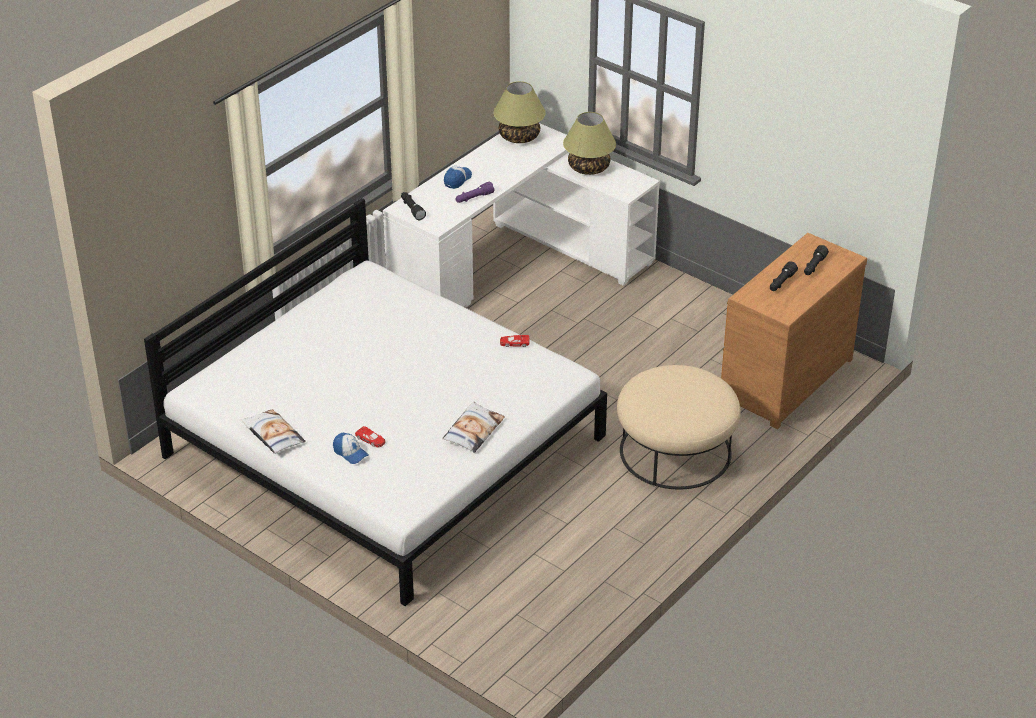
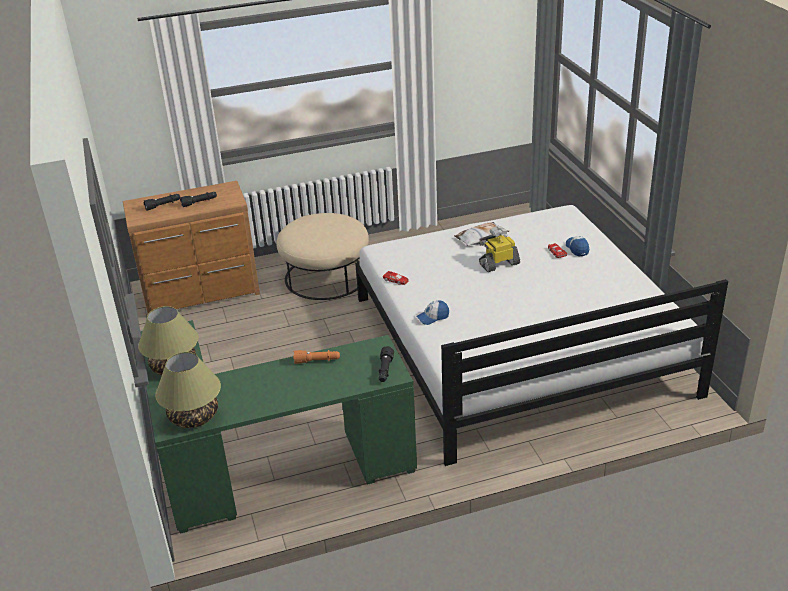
camera: 145 degrees left, 5 degrees down
(272, 435) = (628, 275): pillow -> none
(424, 401) = (499, 264): none -> toy robot
(457, 180) = (310, 387): cap -> cap (433, 317)
(474, 198) = (317, 361): purple flashlight -> orange flashlight
(516, 261) = (263, 466): white desk -> green desk

